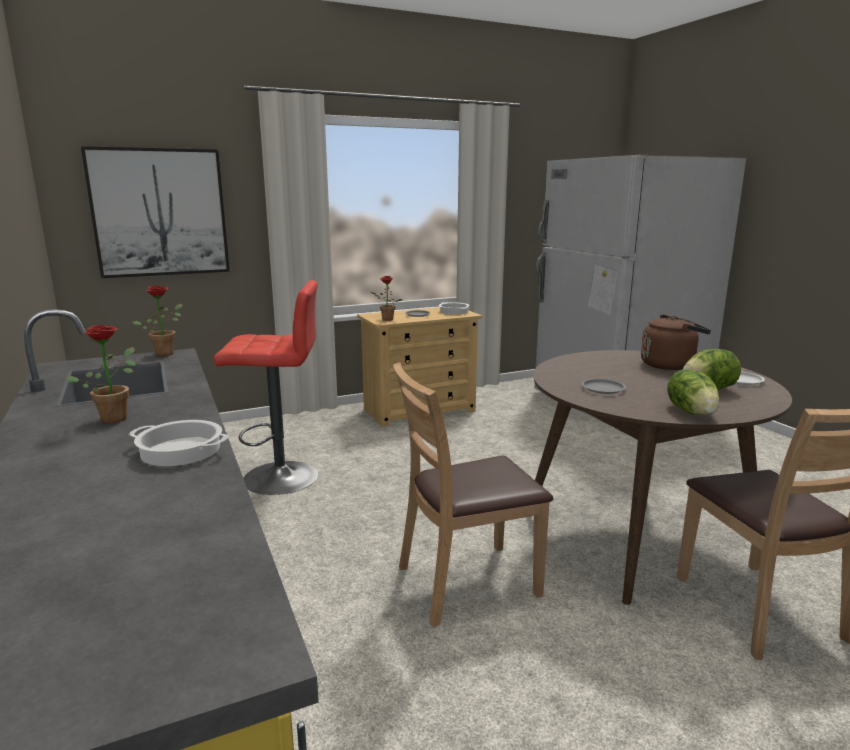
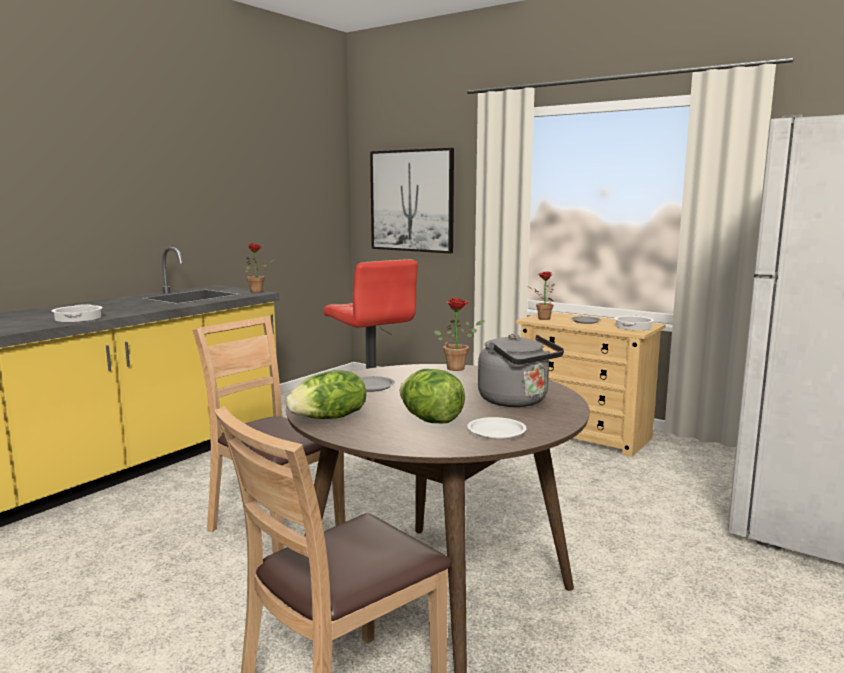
camera: 60 degrees right, 5 degrees down
(116, 417) = (127, 305): potted plant -> potted plant (459, 368)
(670, 365) = (517, 401): brown kettle -> grey kettle

